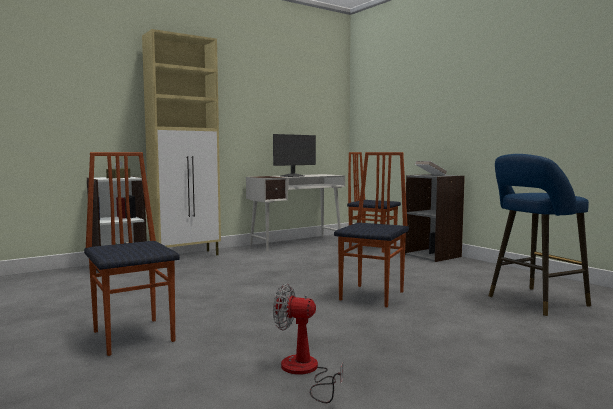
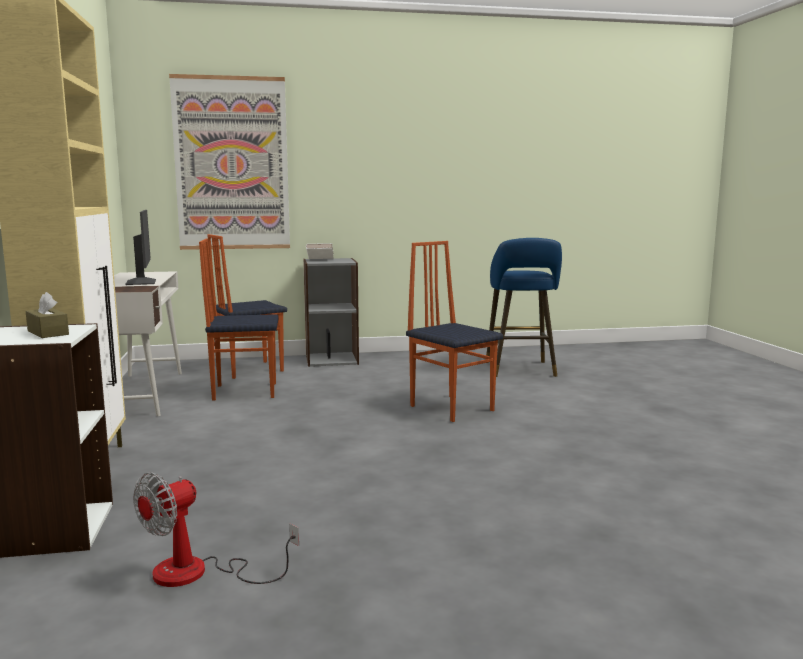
camera: 65 degrees left, 5 degrees up
(134, 335) = (498, 533): chair -> chair (244, 391)
(305, 372) = (644, 466): fan -> fan (198, 573)
(397, 105) = (232, 164): none -> picture

